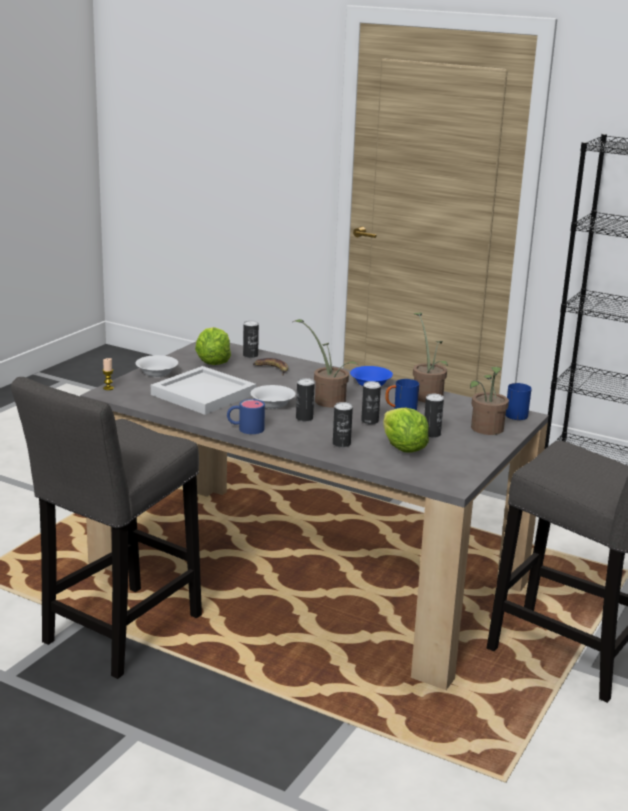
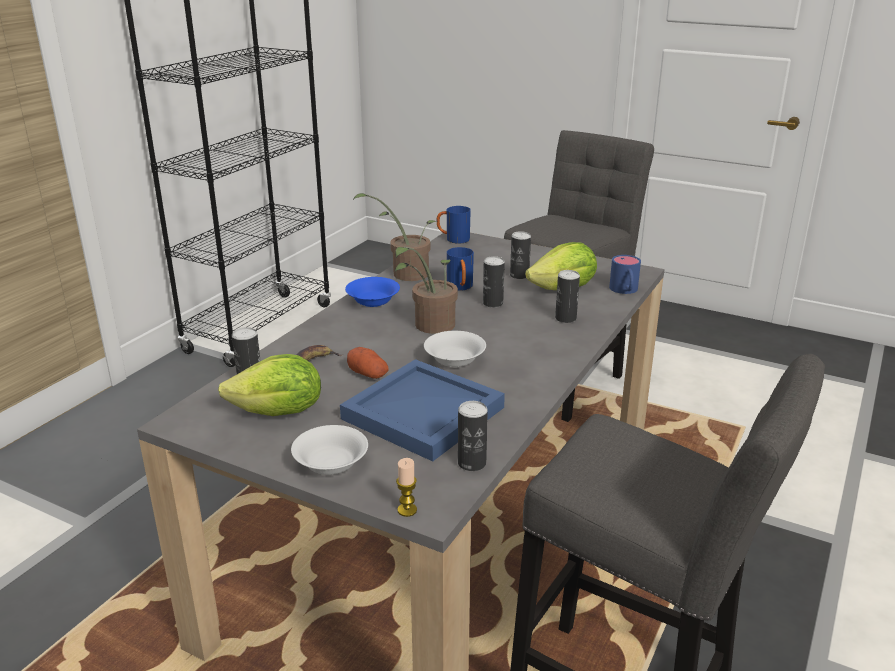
camera: 90 degrees left, 5 degrees up
(205, 394) = (423, 411): white tray -> blue tray
(245, 429) = (544, 376): blue mug -> blue mug (625, 290)
(256, 382) = (368, 374): none -> potato
(304, 418) = (495, 339): can -> can (472, 463)
(486, 430) = (499, 253): potted plant -> none

